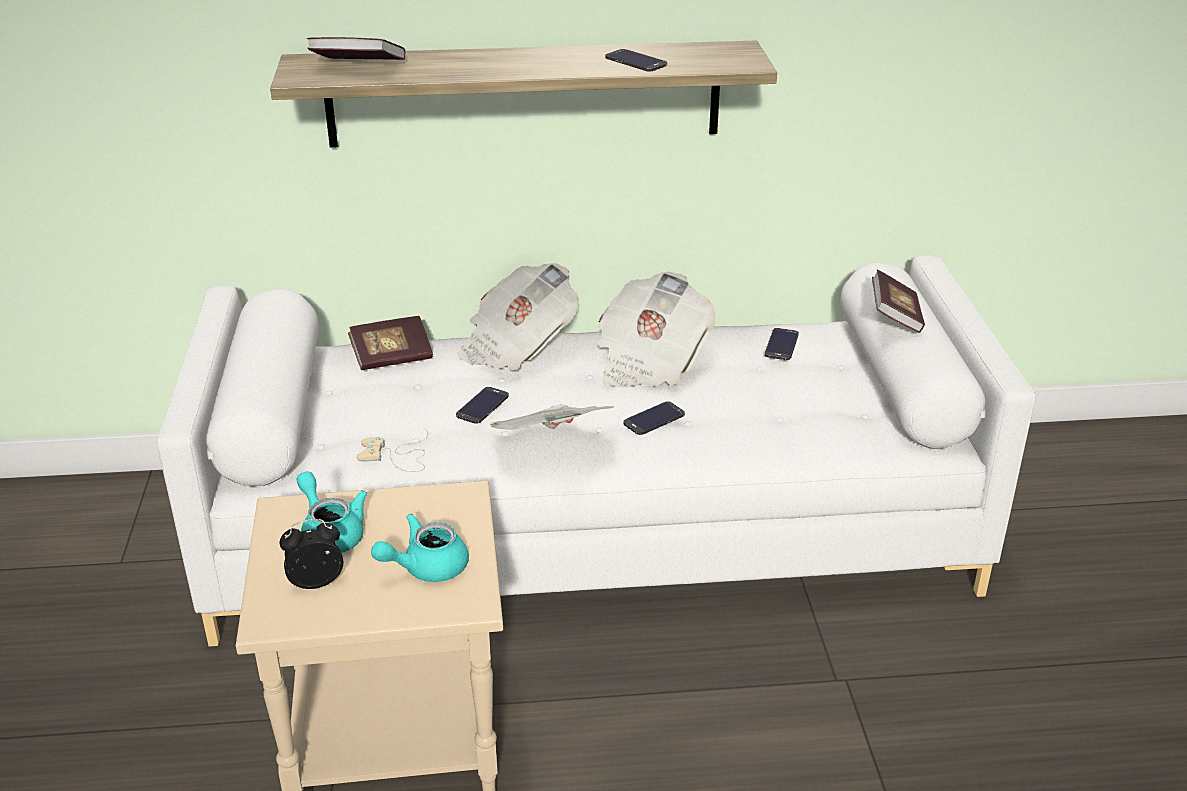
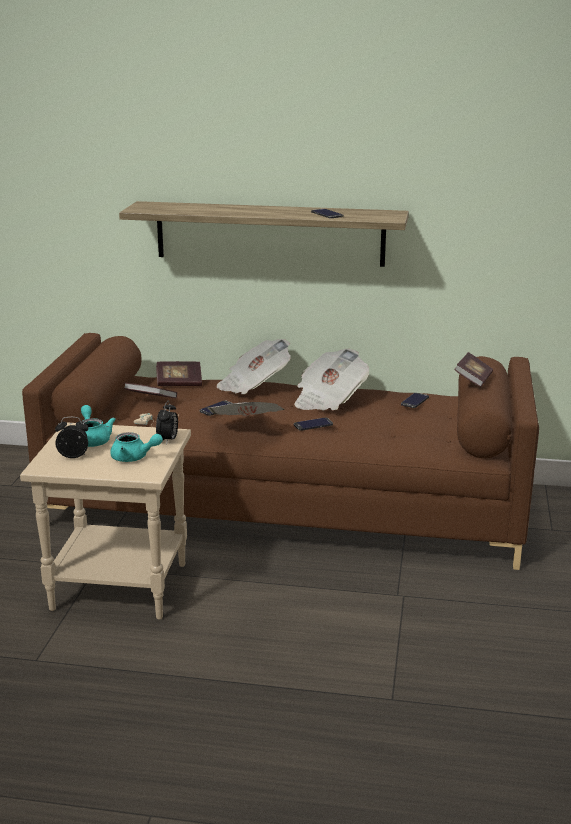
camera: 15 degrees right, 10 degrees down
(358, 68) = (171, 208): book -> book (151, 400)
(426, 567) = (134, 458): turquoise teapot -> turquoise teapot turned 150 degrees counterclockwise
(464, 514) = (168, 440): none -> alarm clock
(595, 532) = (287, 507): white sofa -> brown sofa

